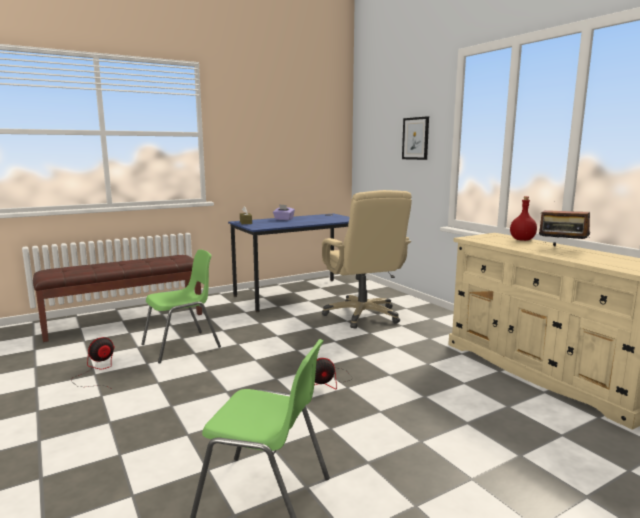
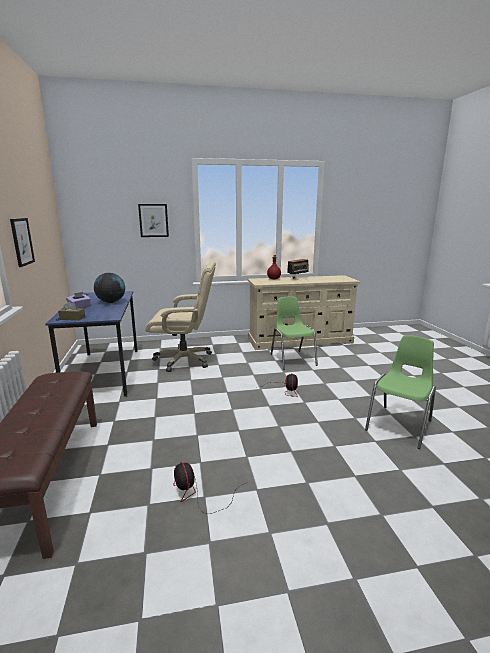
camera: 70 degrees left, 5 degrees up
(182, 346) = (175, 440): green chair -> green chair (292, 359)
(248, 152) = (22, 241): none -> picture
(310, 221) = (111, 302): none -> globe

